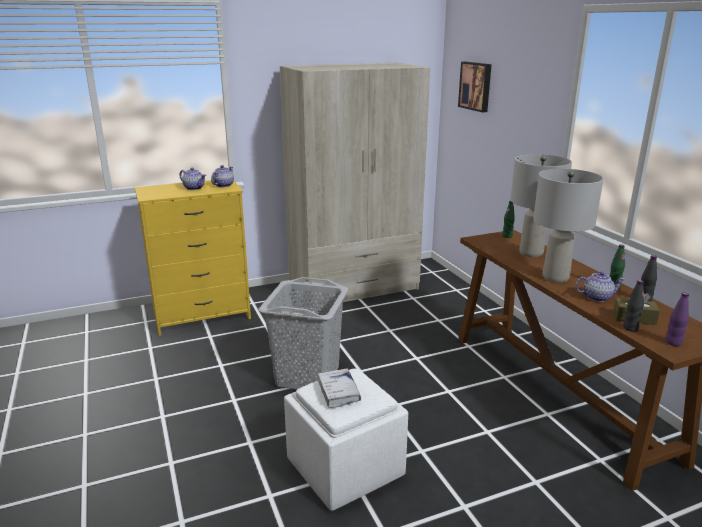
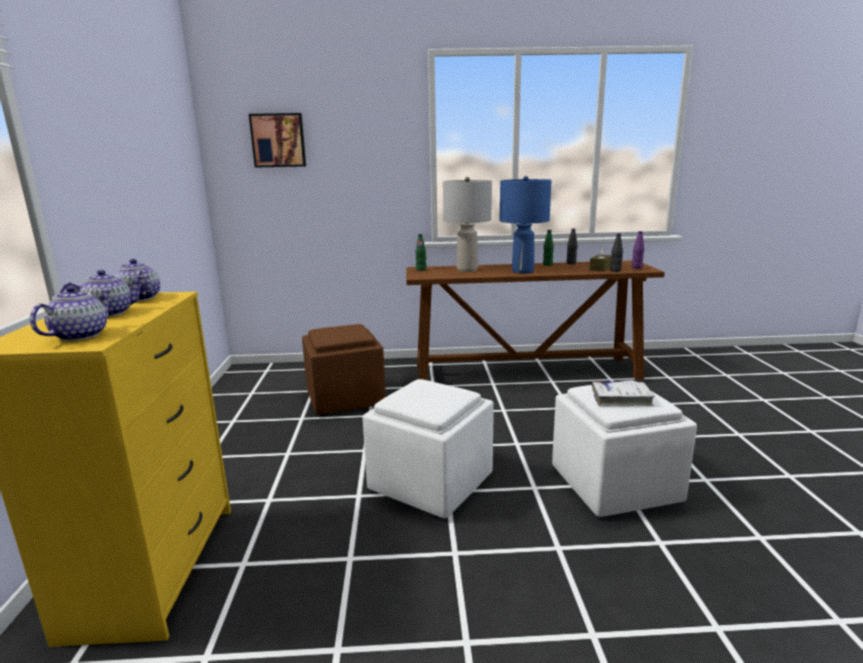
camera: 70 degrees left, 5 degrees down
(308, 376) = (430, 482): grey laundry basket -> white ottoman
(354, 286) = (239, 417): beige wardrobe -> none
(411, 313) = (346, 398): none -> brown ottoman
(556, 278) = (522, 271): grey table lamp -> blue table lamp
(597, 297) = (563, 269): teapot -> teapot (80, 335)

